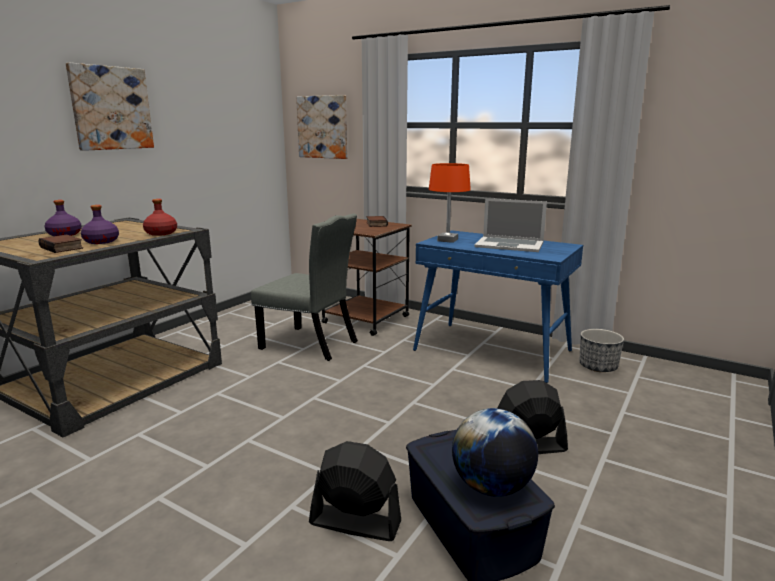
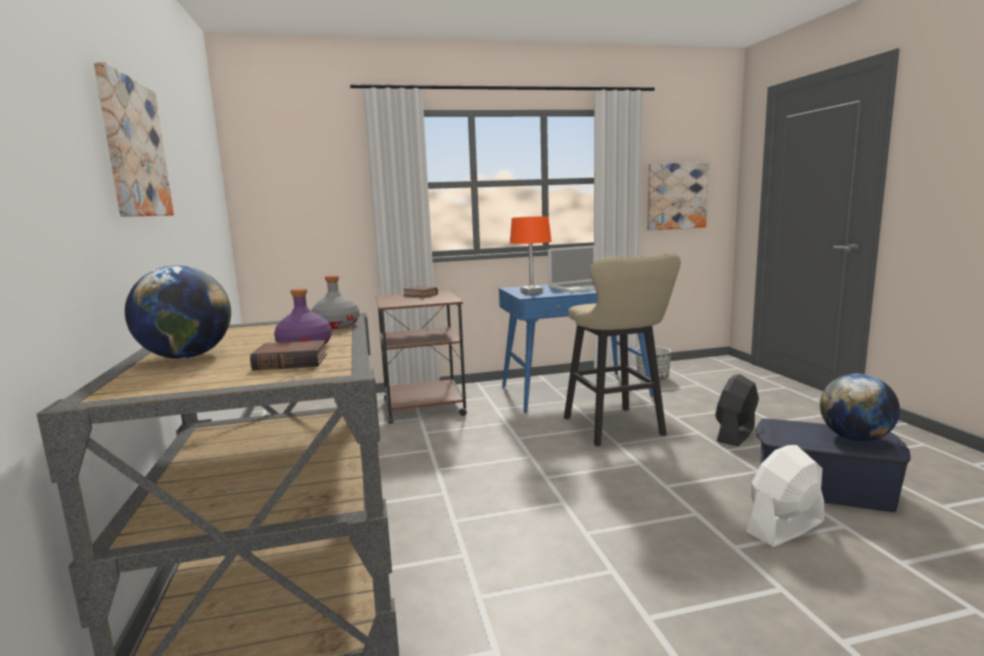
camera: 45 degrees left, 5 degrees down
(64, 234) = (186, 357): purple bottle -> globe
(161, 233) = (337, 325): red bottle -> grey bottle
(308, 344) = (424, 444): grey chair -> none
(323, 127) = (298, 192): picture -> picture (676, 196)
(354, 522) = (785, 527): black fan -> white fan
(441, 393) = (618, 430): none -> beige stool

